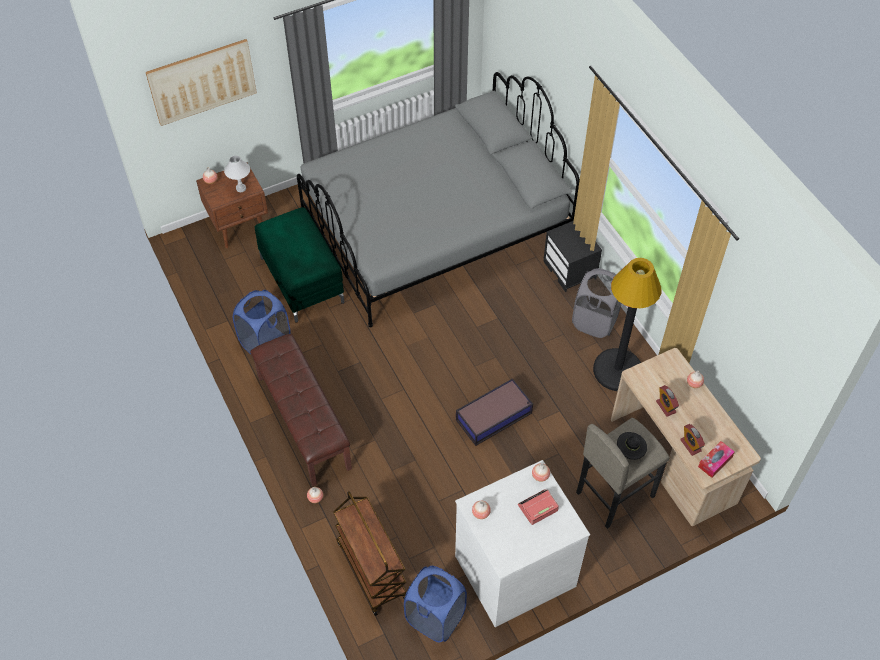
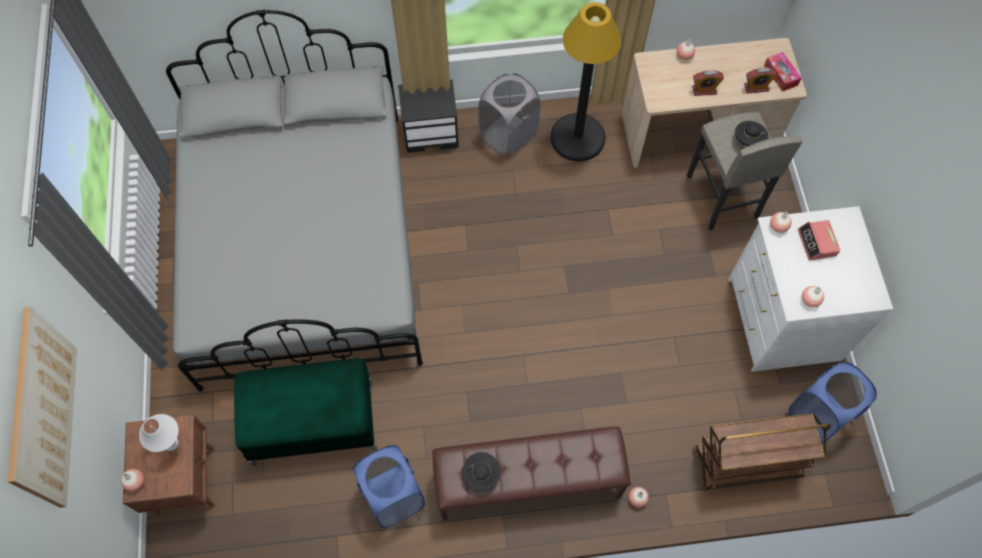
camera: 70 degrees left, 10 degrees up
(280, 364) = (481, 475): none -> black hat
(494, 416) = (593, 273): storage box -> none

